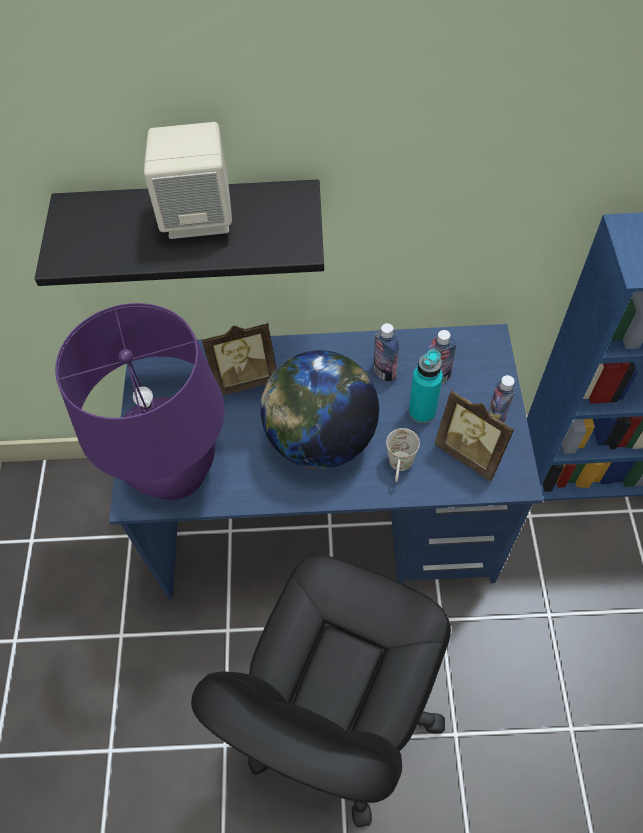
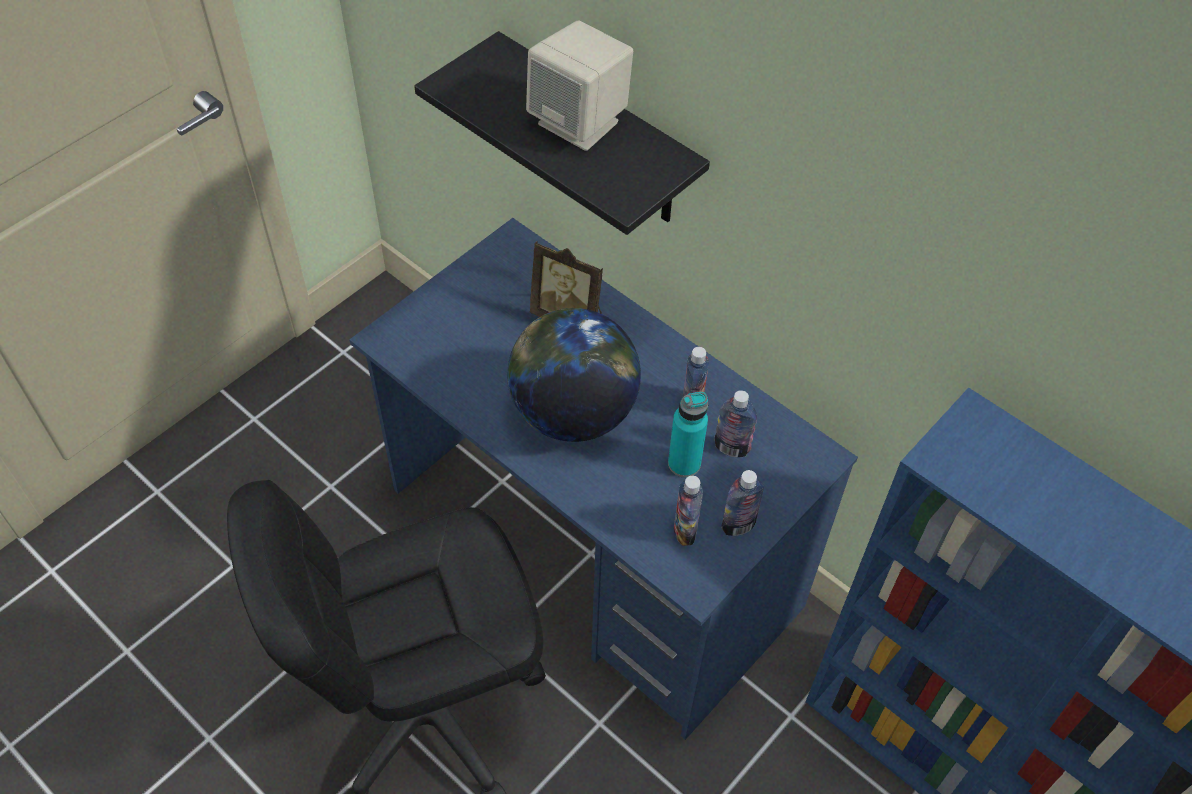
camera: 40 degrees right, 5 degrees down
(174, 471) = (435, 342): purple table lamp -> none
(399, 468) = (609, 490): white mug -> none
(470, 453) = (684, 531): picture frame -> bottle

